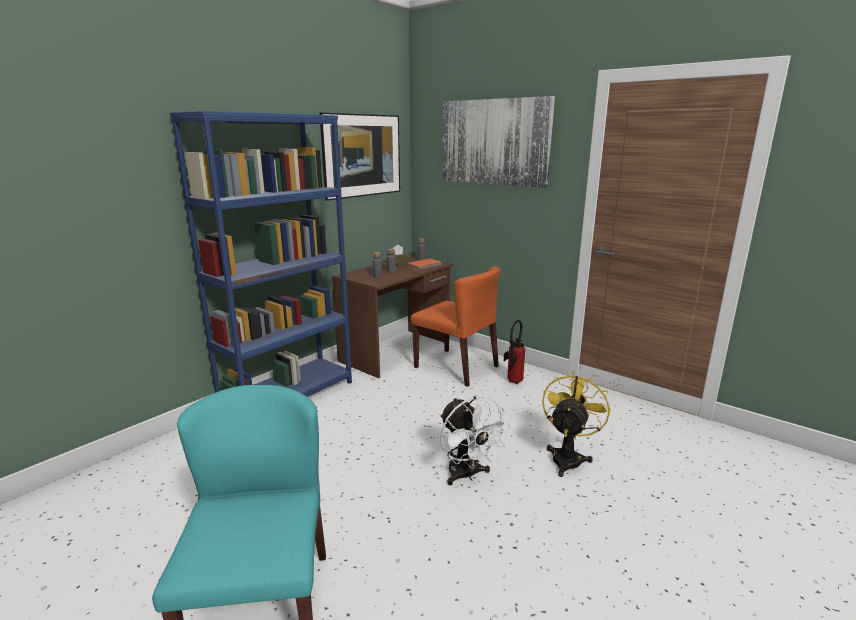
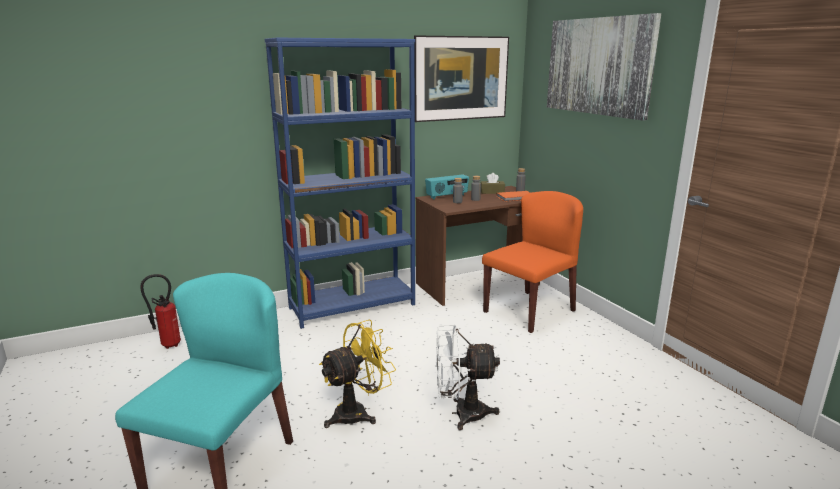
camera: 25 degrees right, 0 degrees up
(362, 271) = (447, 196): none -> radio
(457, 367) = (529, 310): orange chair -> orange chair turned 105 degrees counterclockwise
(467, 475) = (461, 413): white fan -> white fan turned 90 degrees clockwise
(512, 382) = (580, 338): fire extinguisher -> fire extinguisher (167, 345)
(568, 457) = (583, 426): yellow fan -> yellow fan (358, 412)

